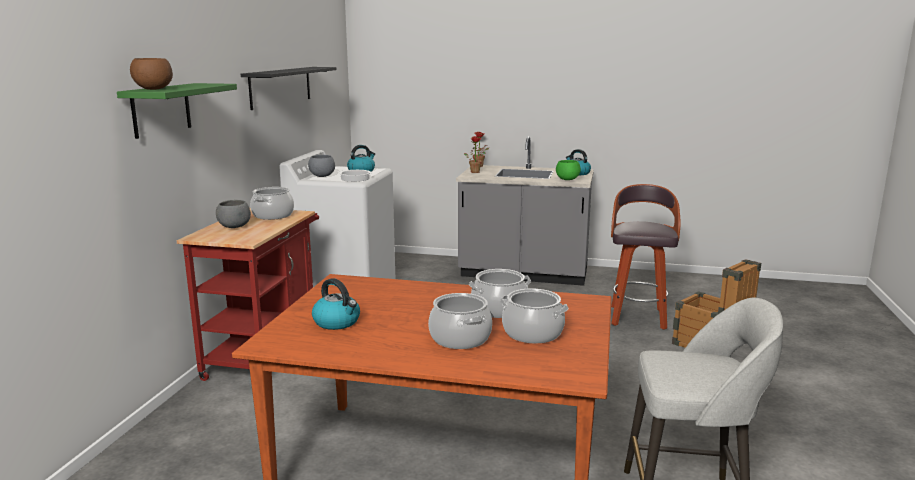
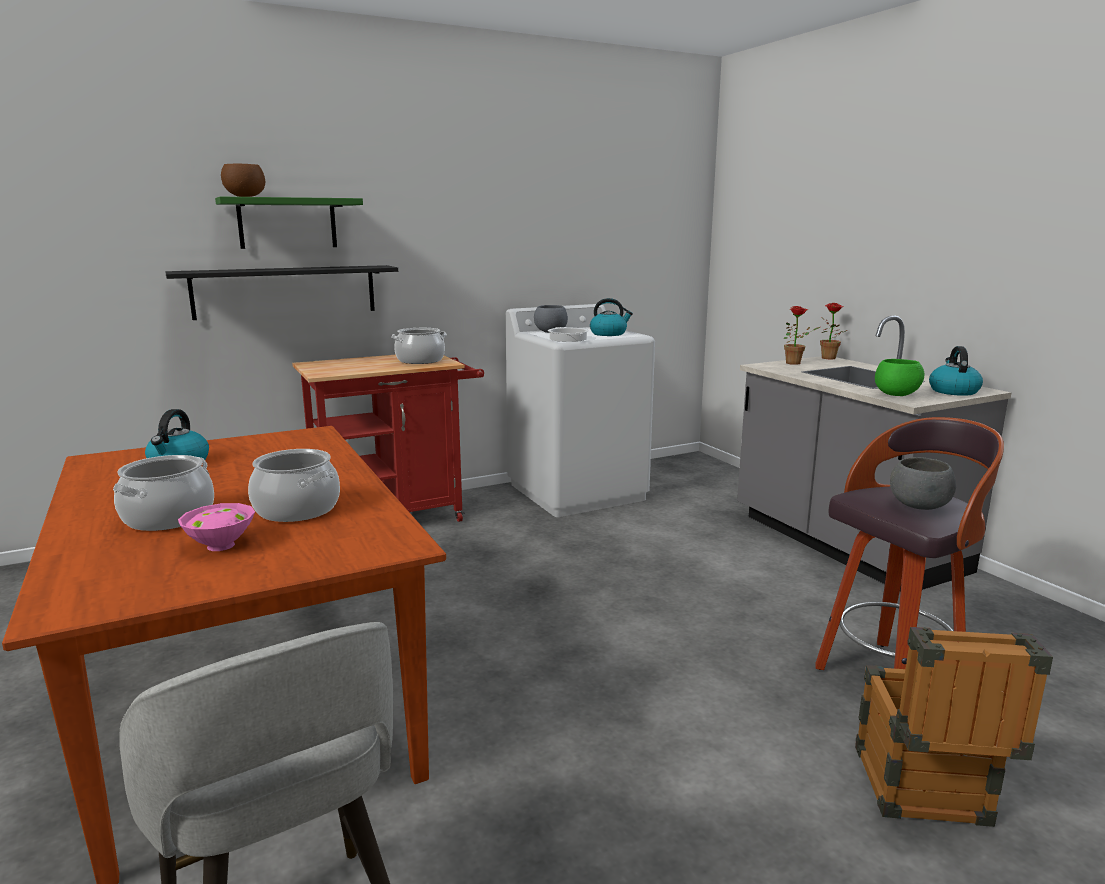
camera: 50 degrees right, 0 degrees up
(234, 227) = (359, 362): grey bowl -> grey bowl (918, 506)
(281, 87) = (532, 217): black shelf -> black shelf (285, 291)
(532, 333) = (219, 545): cooking pot -> pink bowl

